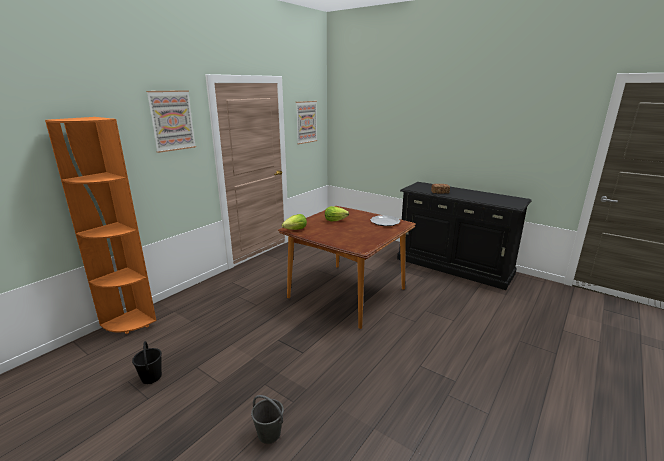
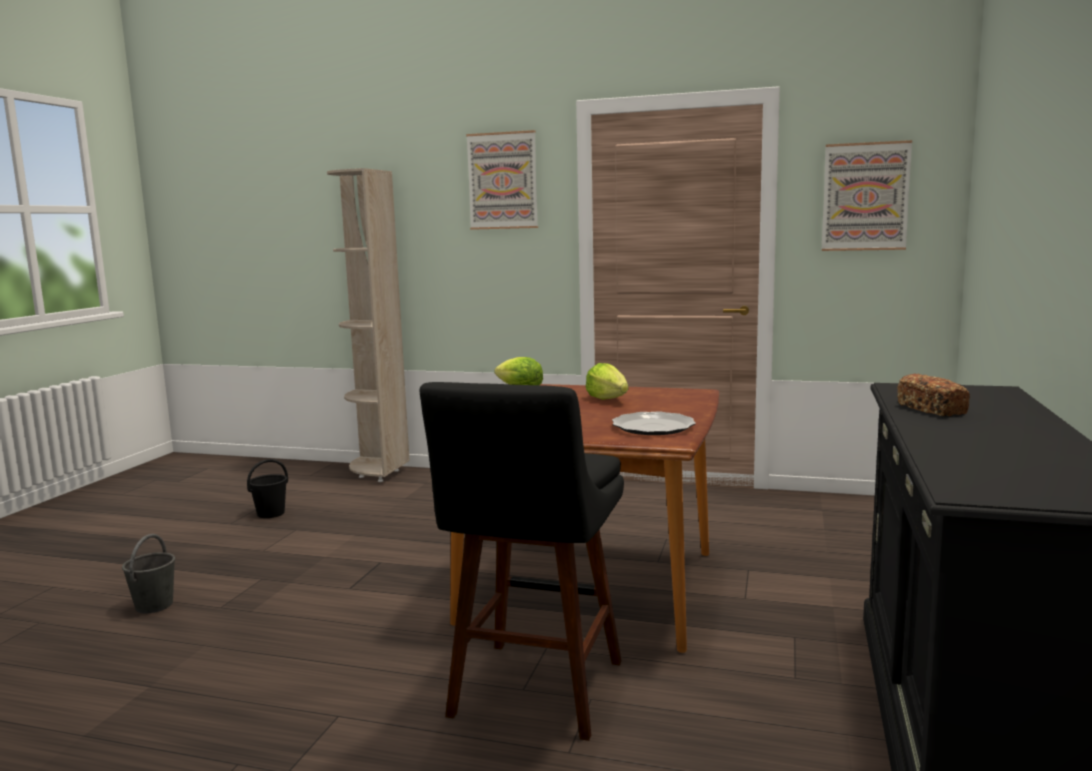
camera: 70 degrees right, 10 degrees down
(130, 326) = (375, 474): orange bookcase -> beige bookcase
(419, 320) = (533, 695): none -> black stool

